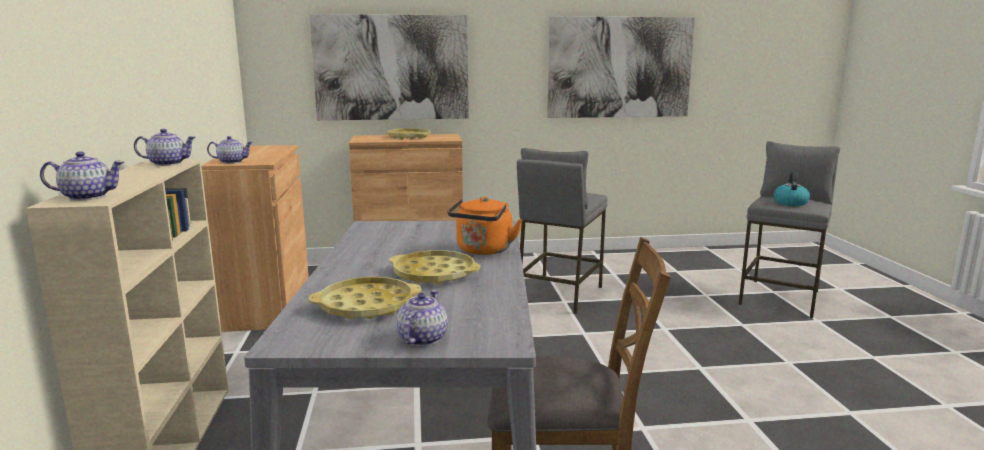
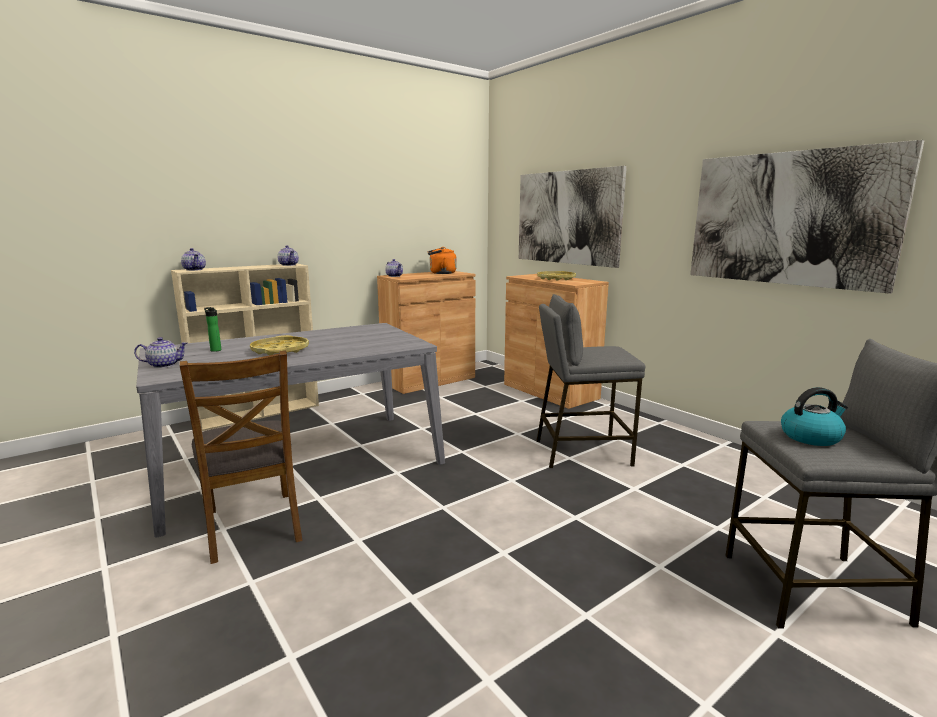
camera: 60 degrees right, 0 degrees up
(366, 306) = (215, 350): yellow tray -> bottle
(483, 251) = (342, 351): orange kettle -> orange kettle (441, 273)

